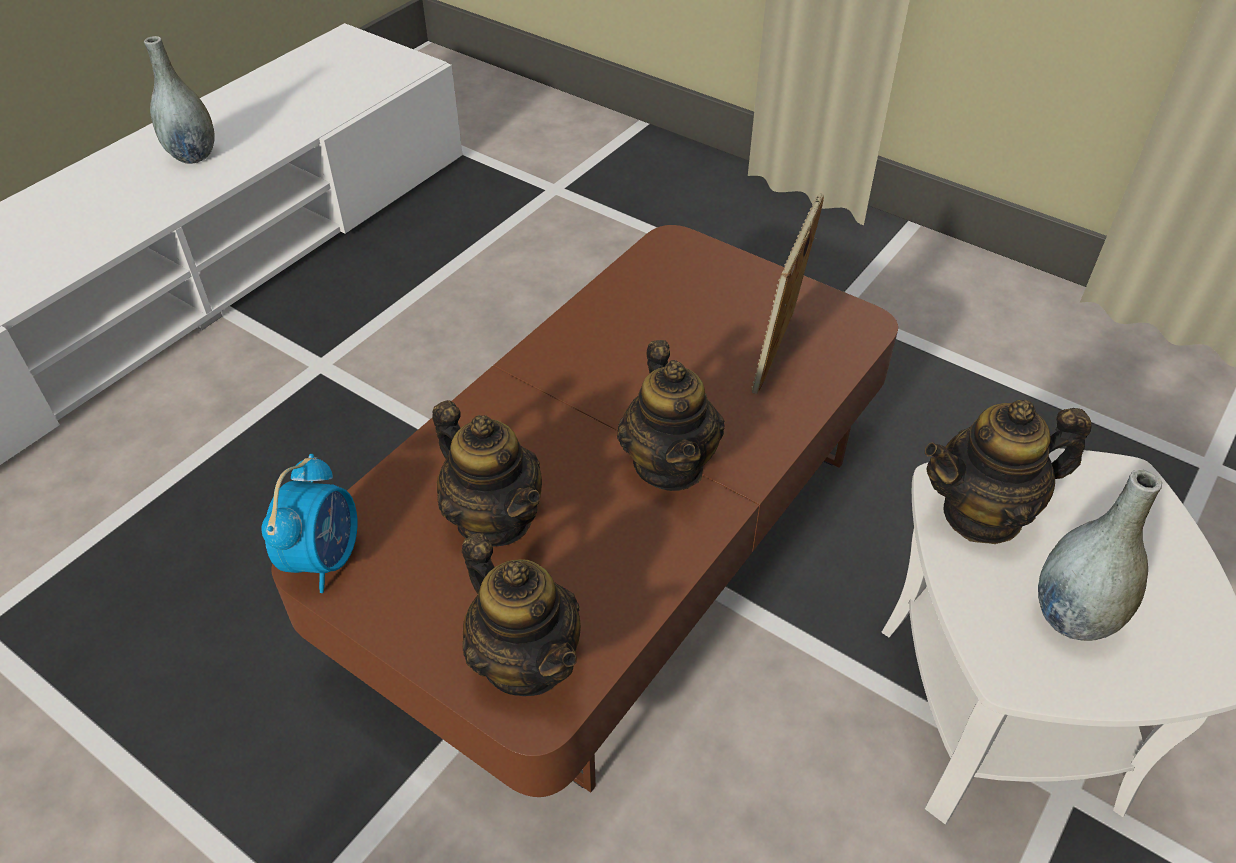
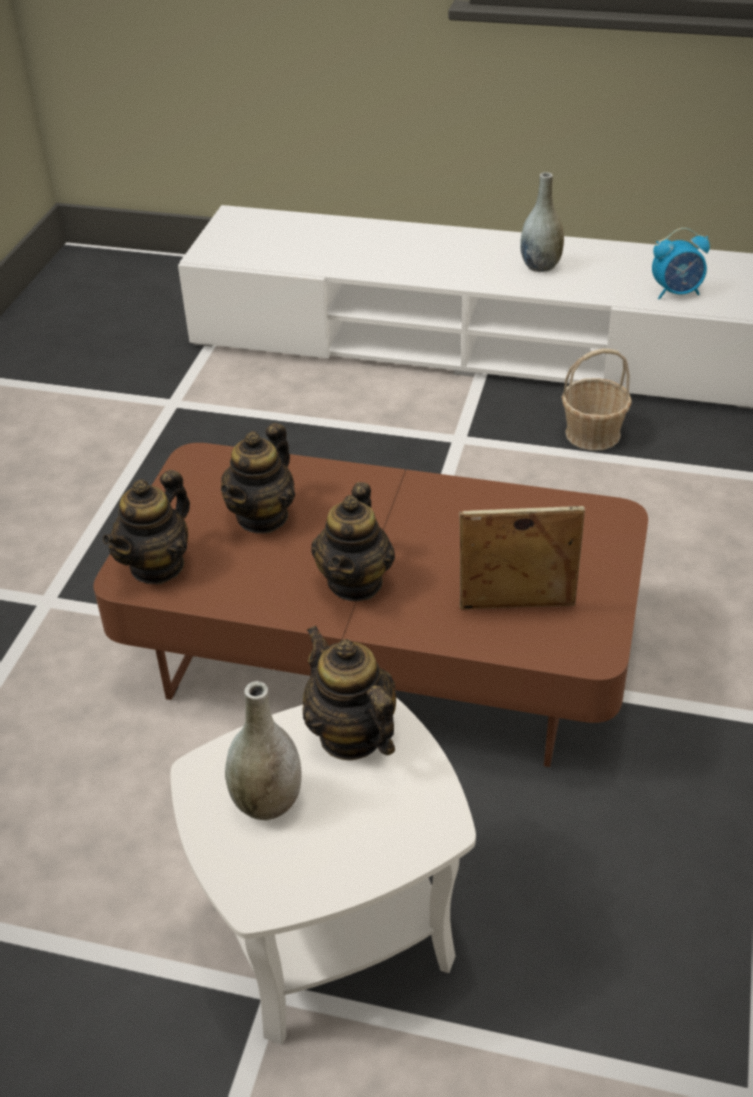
camera: 70 degrees right, 5 degrees down
(324, 558) = (199, 460): alarm clock -> alarm clock (676, 293)
(400, 267) = (593, 434): none -> basket
(669, 465) = (355, 582): teapot -> teapot turned 45 degrees counterclockwise

